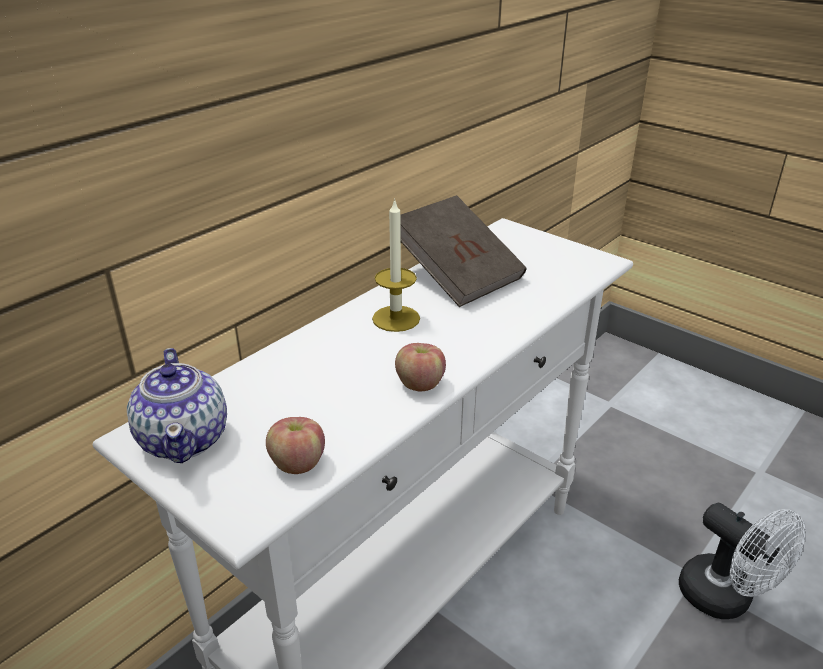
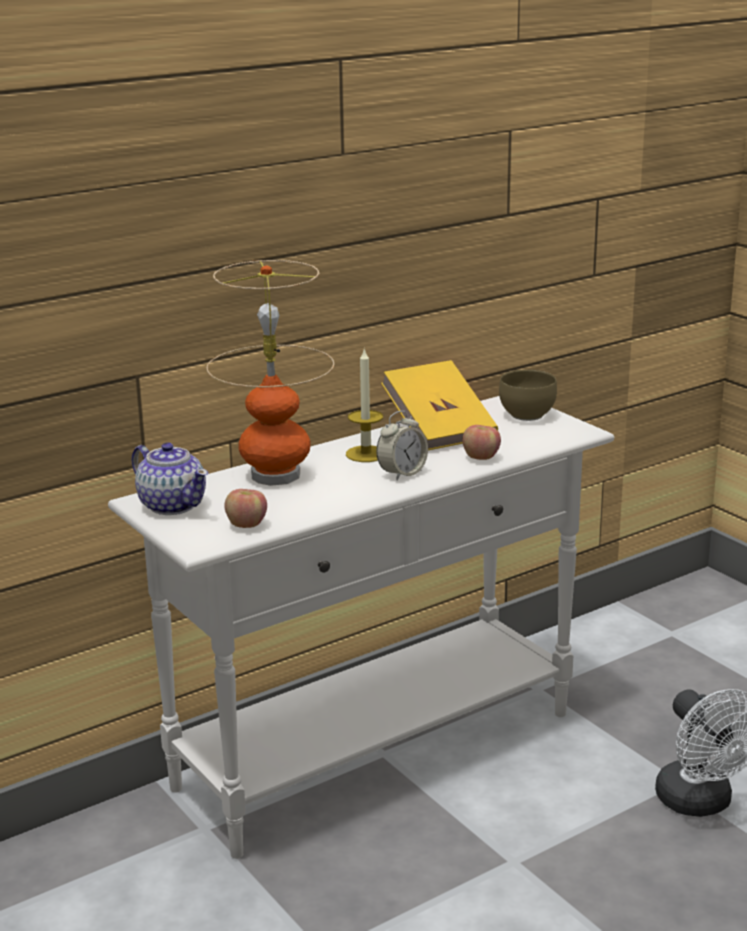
camera: 15 degrees right, 10 degrees down
(185, 438) = (172, 505): teapot -> teapot turned 45 degrees counterclockwise
(305, 366) = (276, 475): none -> table lamp
(420, 384) = (360, 494): apple -> apple (480, 457)
(452, 344) = (402, 473): none -> alarm clock
(458, 275) = (439, 430): brown book -> yellow book
(535, 245) = (528, 414): none -> brown bowl

